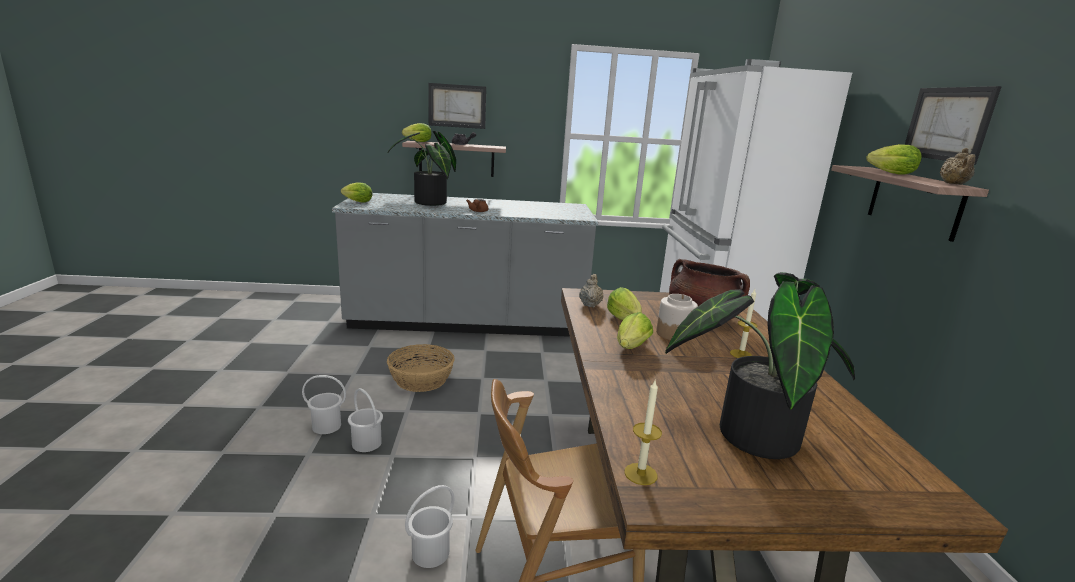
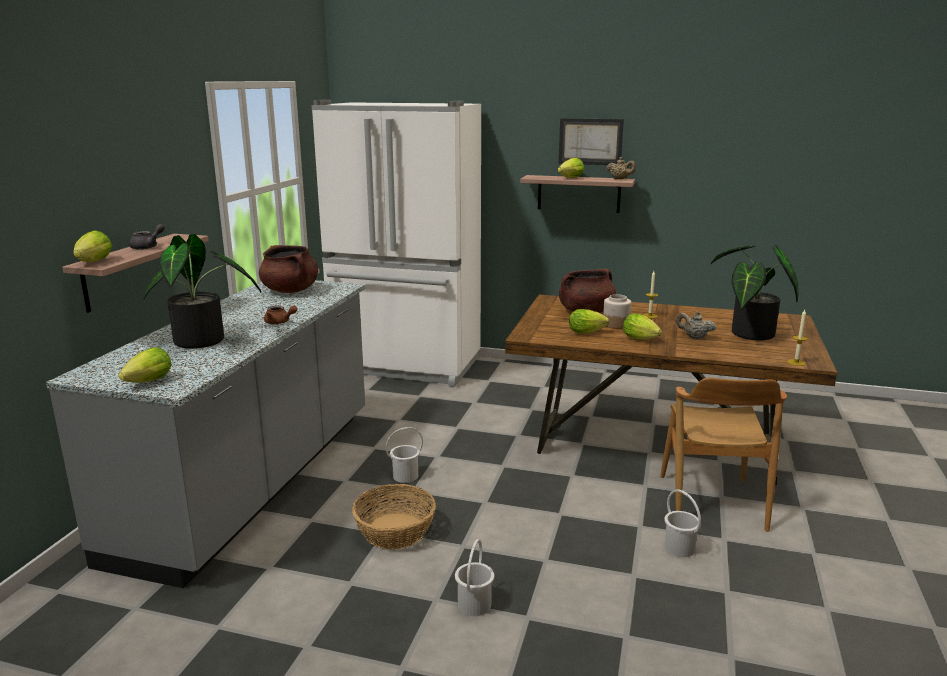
camera: 70 degrees left, 0 degrees up
(367, 443) = (518, 575): white bucket -> white bucket (405, 476)
(457, 106) = (113, 191): picture -> none
(554, 209) = (290, 291): none -> brown cooking pot
(590, 304) = (552, 337): beige teapot -> beige teapot (694, 337)

